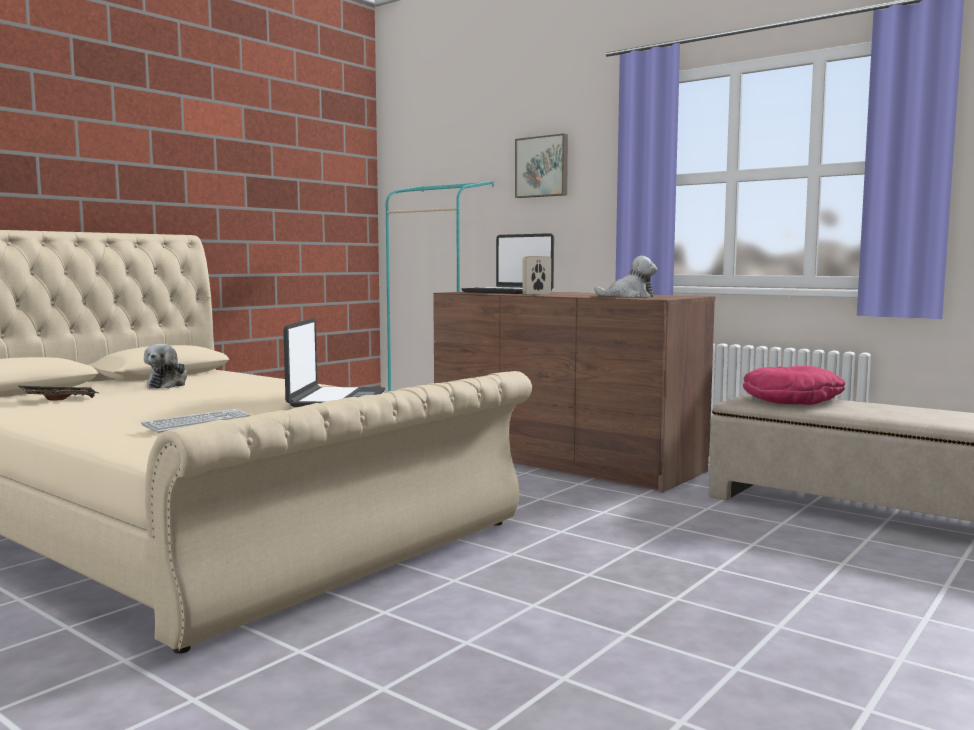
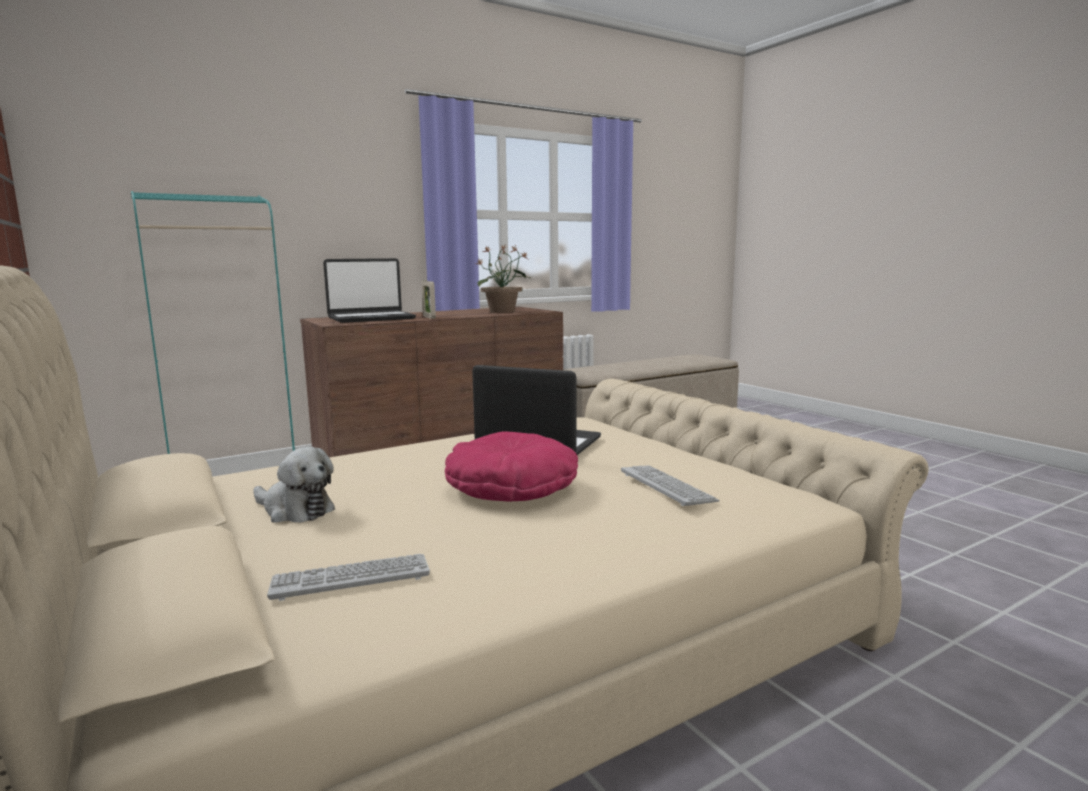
camera: 70 degrees left, 5 degrees up
(59, 399) = (351, 578): black tray -> keyboard
(542, 167) = (323, 187): picture -> none
(629, 296) = (503, 311): plush toy -> potted plant
(789, 400) = (594, 370): pink pillow -> pink pillow (509, 487)

